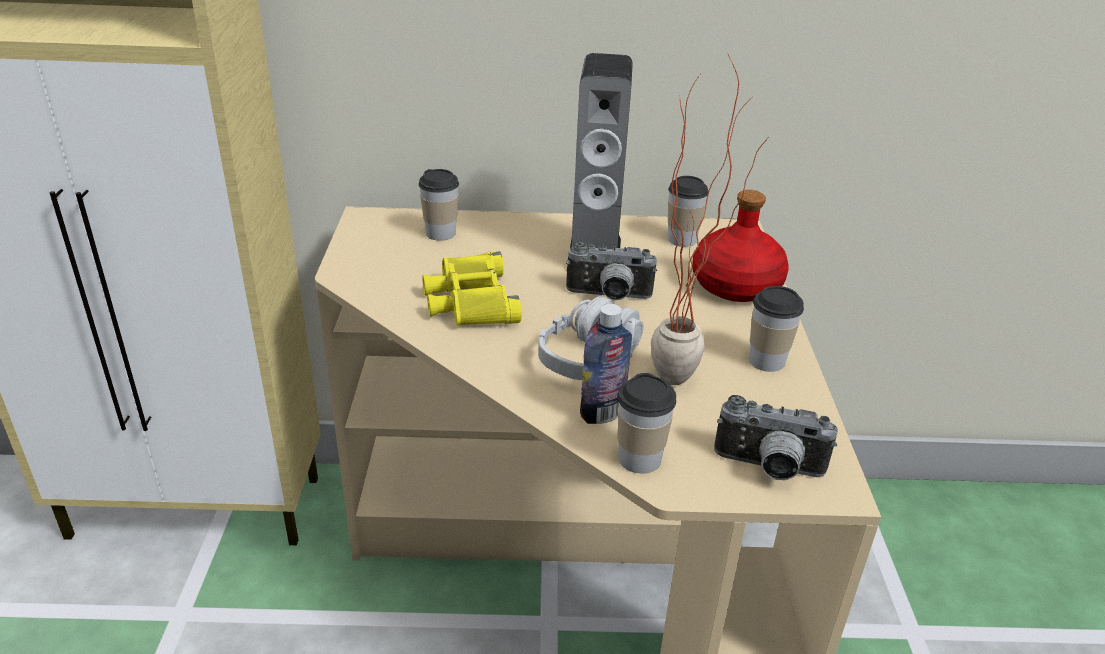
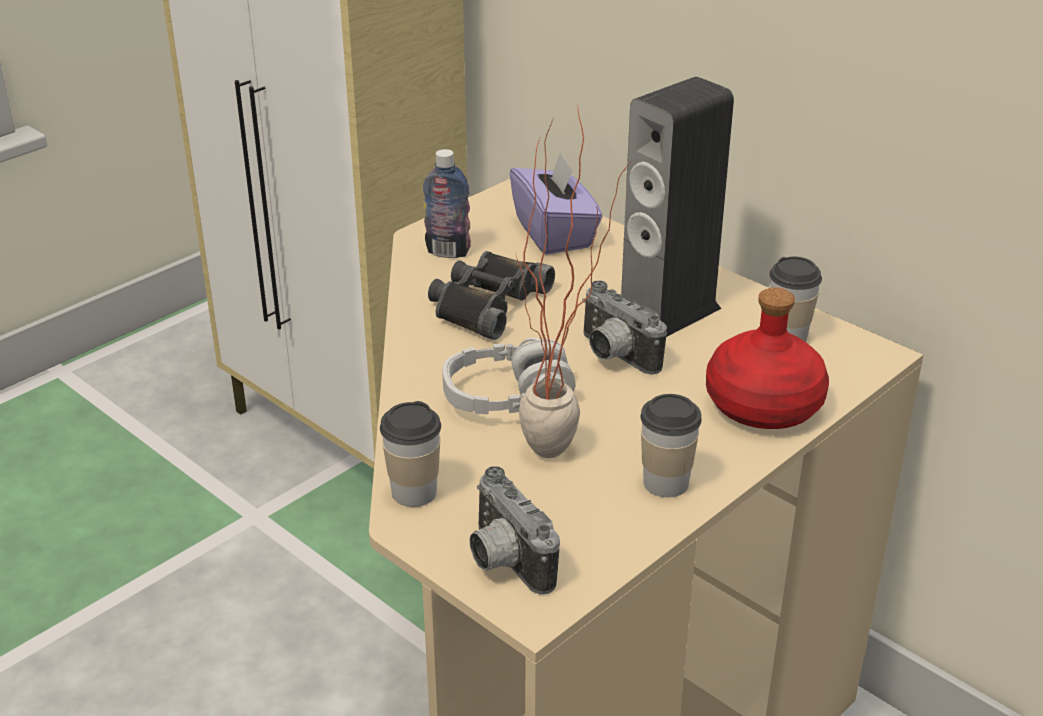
camera: 45 degrees right, 0 degrees up
(440, 233) = (555, 233): cup -> purple tissue box
(470, 300) = (486, 303): yellow binoculars -> black binoculars
(602, 413) = (443, 444): bottle -> bottle (448, 252)

